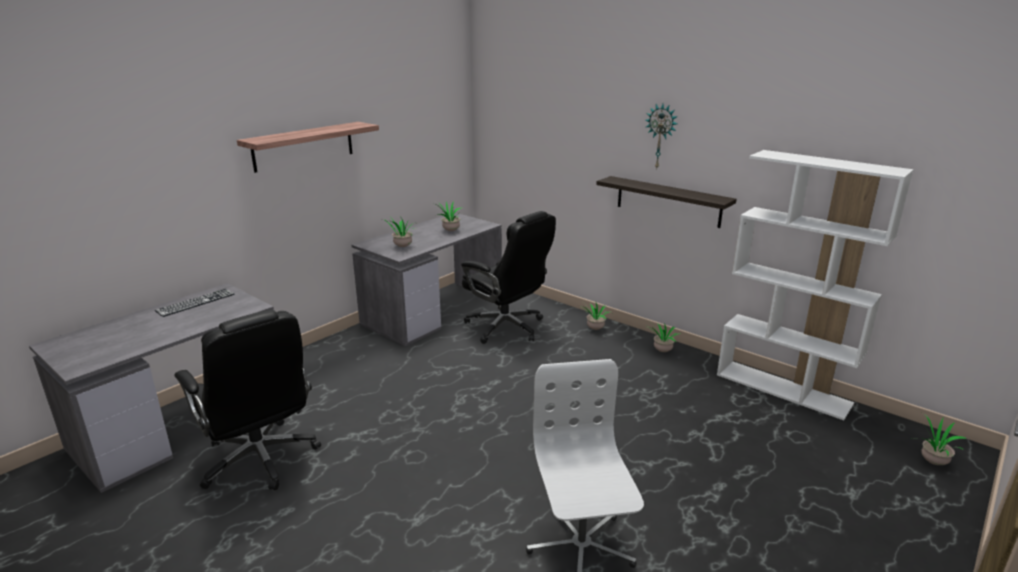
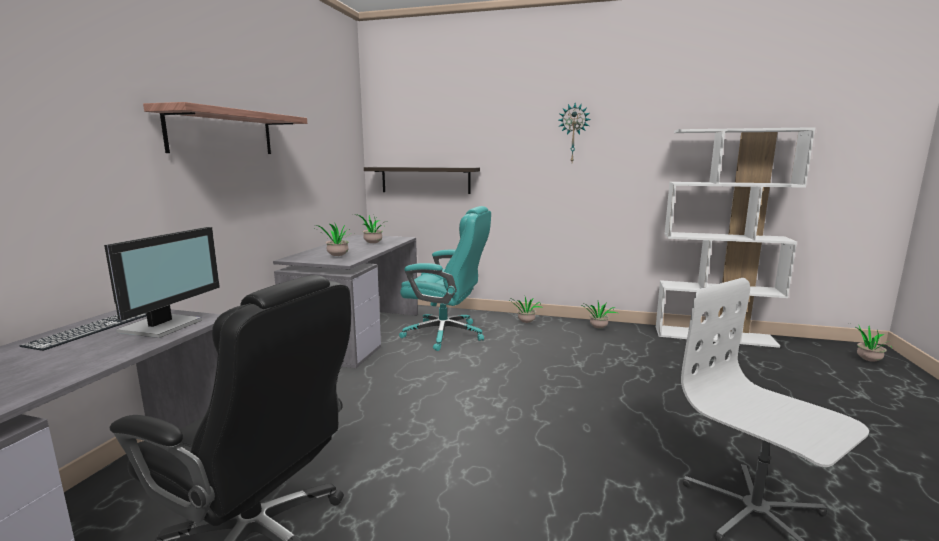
camera: 25 degrees left, 10 degrees down
(230, 308) = (164, 326): none -> monitor
(506, 327) = (446, 334): black office chair -> turquoise office chair
(668, 201) = (583, 191): shelf -> shelf (425, 180)

